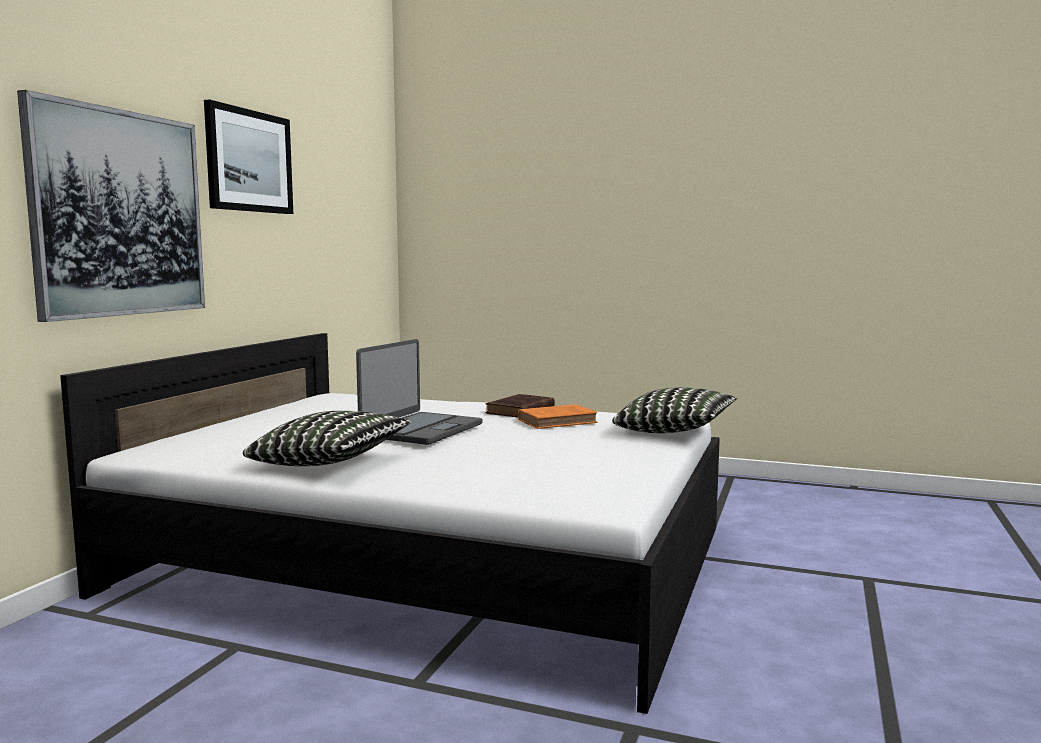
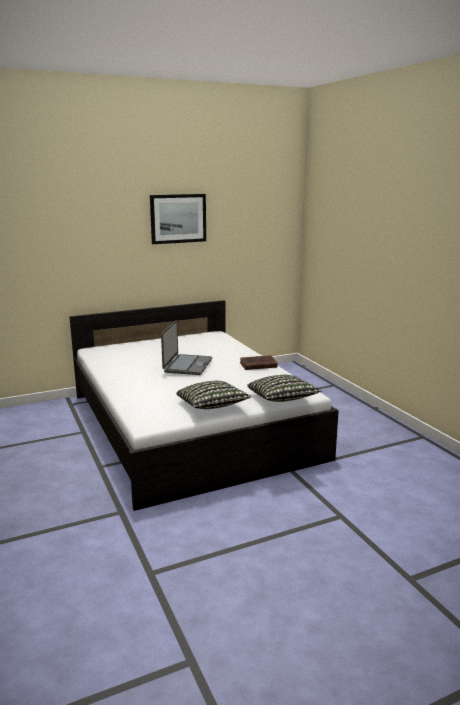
camera: 45 degrees right, 10 degrees up
(119, 213) = (101, 251): picture -> none
(330, 463) = (123, 373): pillow -> pillow (212, 407)
(421, 430) = (187, 365): laptop -> laptop turned 60 degrees counterclockwise
(559, 421) = (253, 377): orange book -> none

